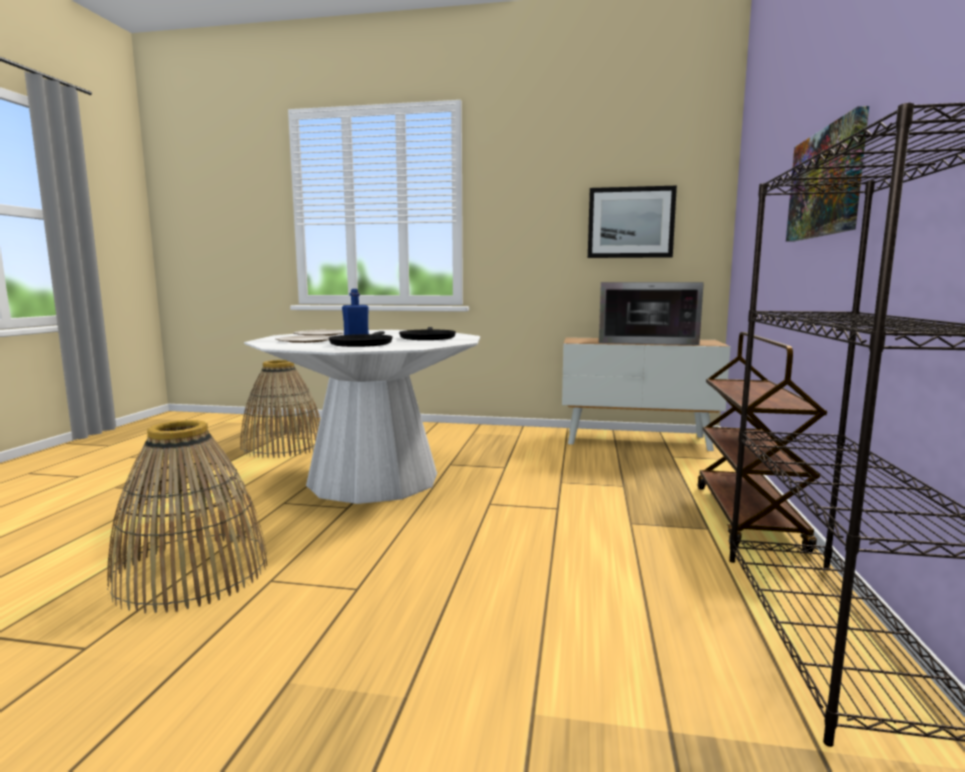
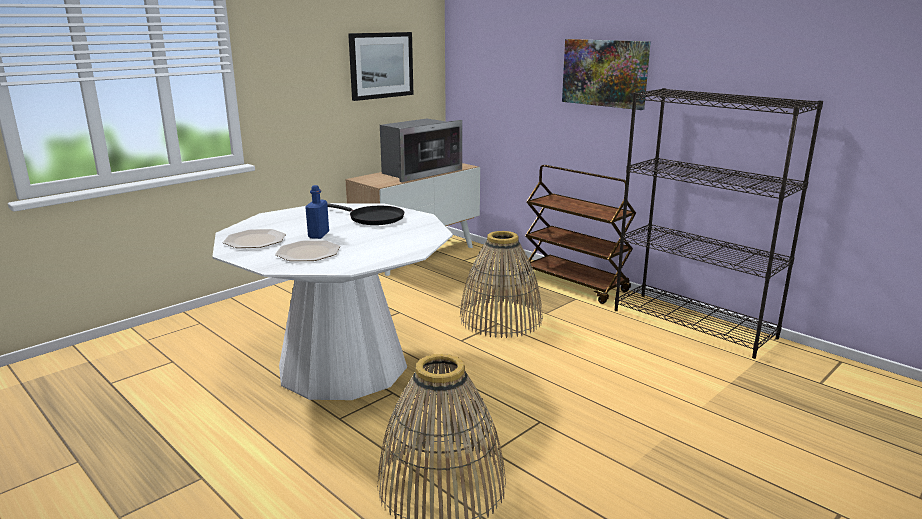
camera: 55 degrees left, 10 degrees up
(283, 446) = (155, 386): basket -> basket (500, 319)
(362, 344) = (380, 242): black frying pan -> none

